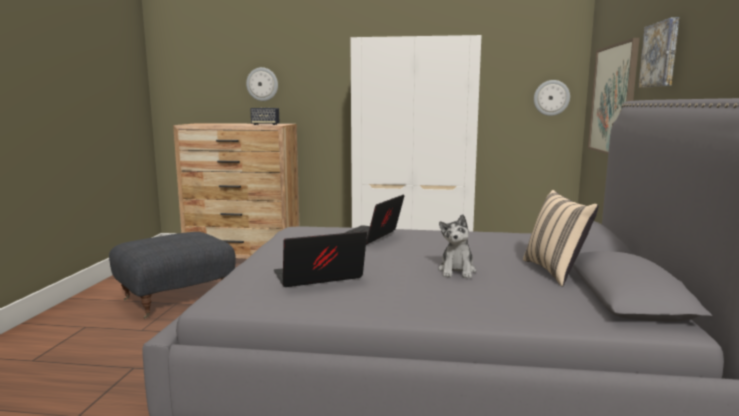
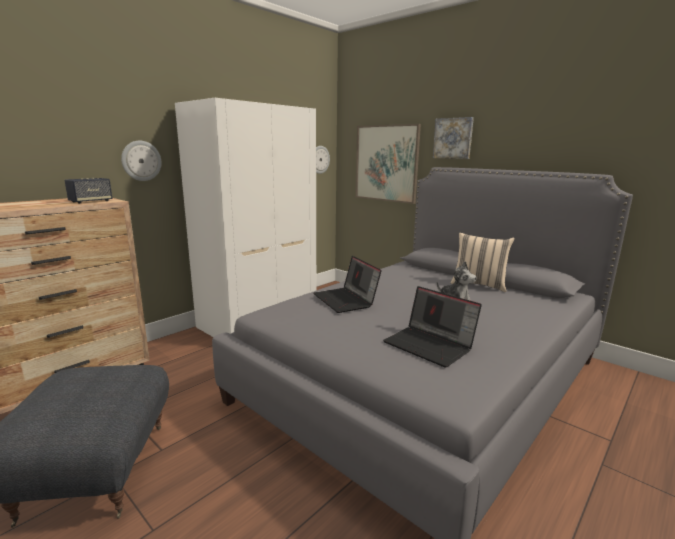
camera: 55 degrees left, 5 degrees up
(262, 84) = (41, 144): wall clock -> wall clock (141, 161)
(317, 278) = (430, 345): laptop -> laptop turned 60 degrees counterclockwise

